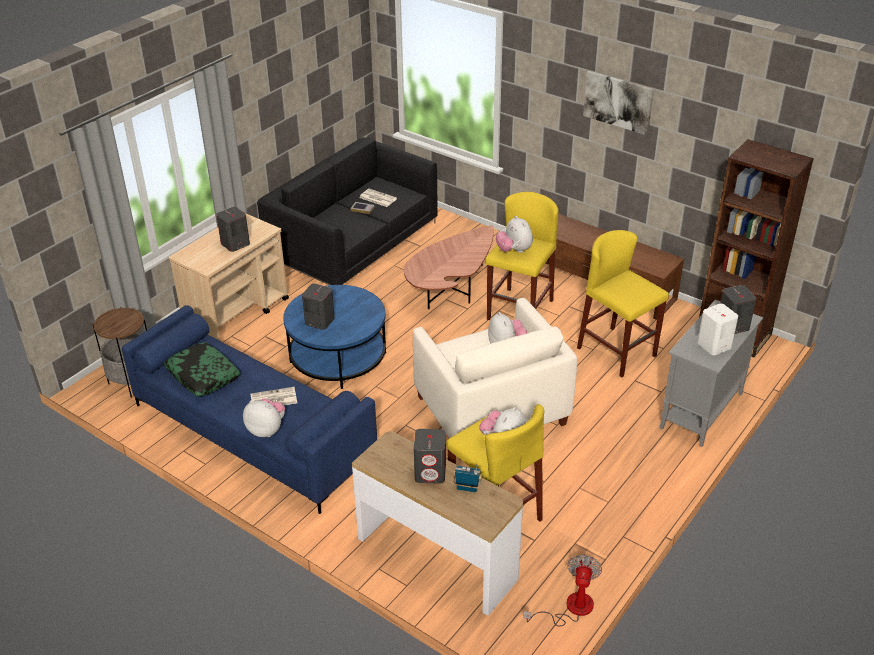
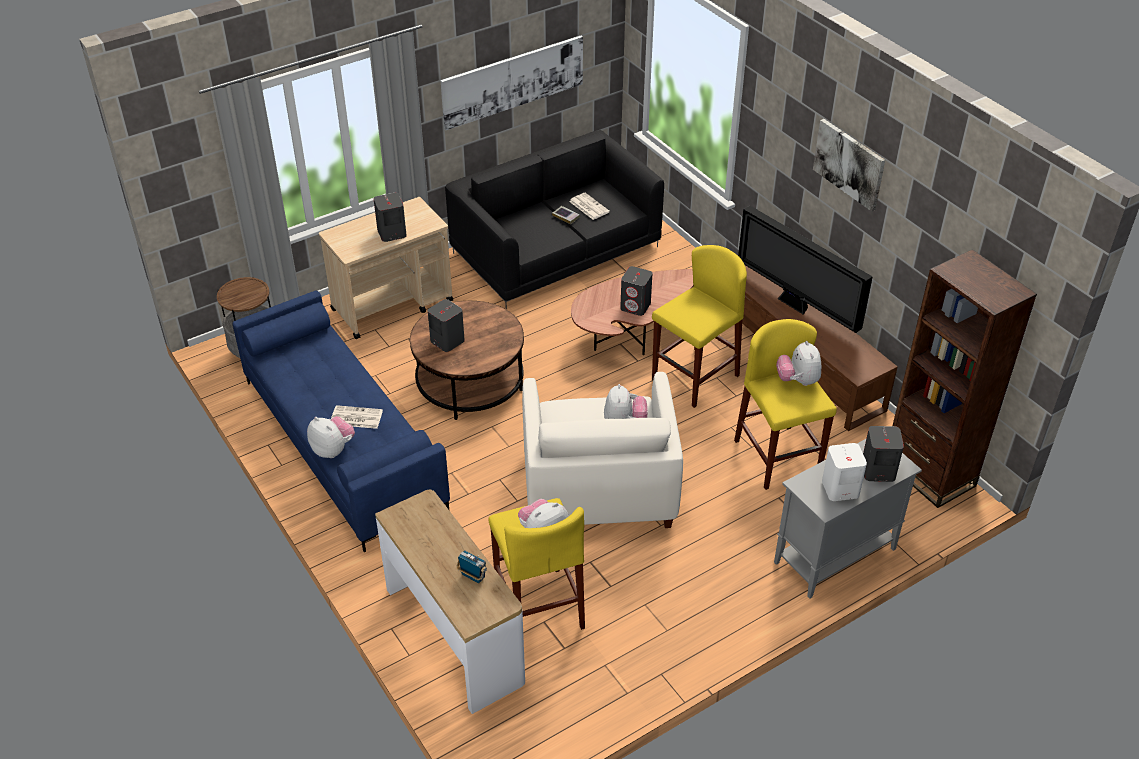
camera: 20 degrees right, 5 degrees up
(202, 375) = (302, 372): pillow -> none
(297, 101) = (513, 81): none -> picture
(338, 357) = (470, 382): blue coffee table -> brown coffee table
(430, 472) = (446, 548): grey speaker -> grey speaker (636, 306)
(514, 250) = (687, 311): plush toy -> plush toy (797, 380)
(570, 608) = (560, 734): fan -> none
(583, 233) = (795, 305): none -> television

